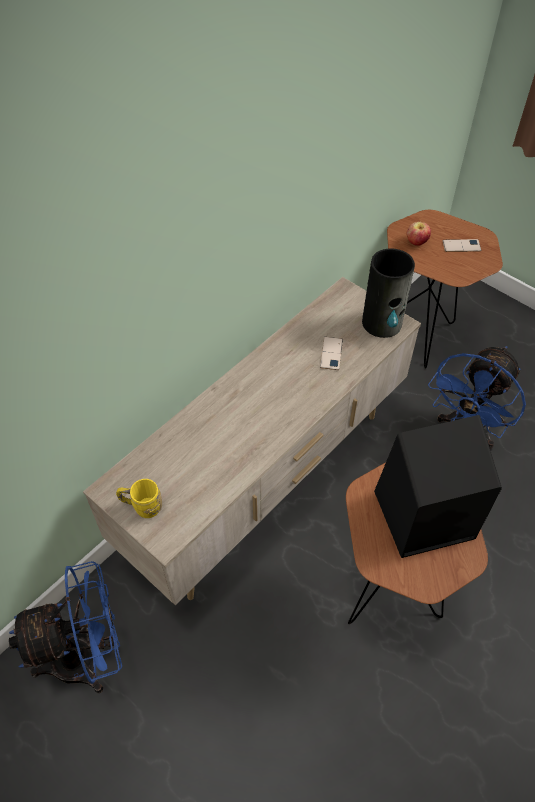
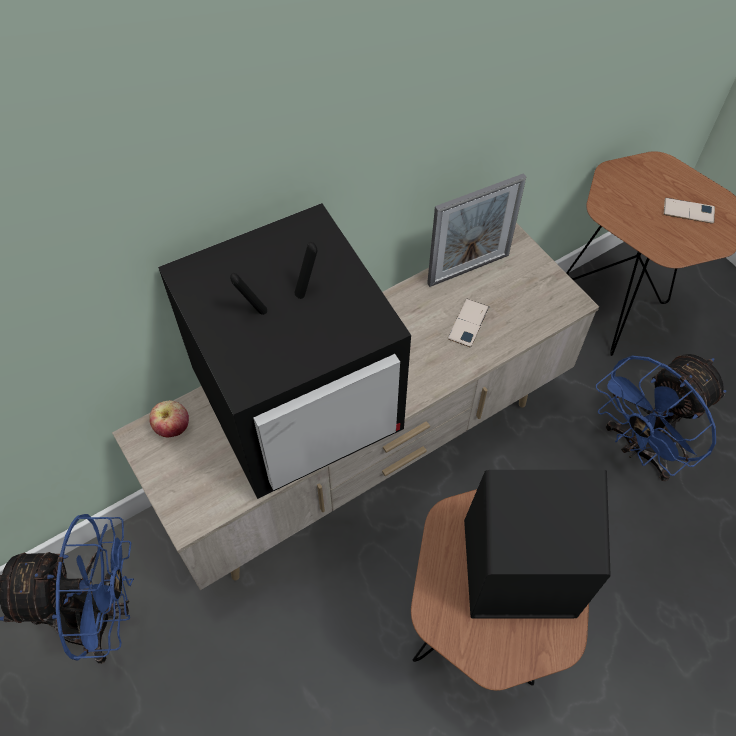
camera: 15 degrees right, 5 degrees up
(142, 507) = (174, 469): yellow mug -> none
(224, 437) = (299, 403): none -> television
(319, 316) = (468, 269): none -> picture frame
(382, 323) = (548, 296): vase -> none
(416, 242) = (629, 194): apple -> apple (173, 428)

